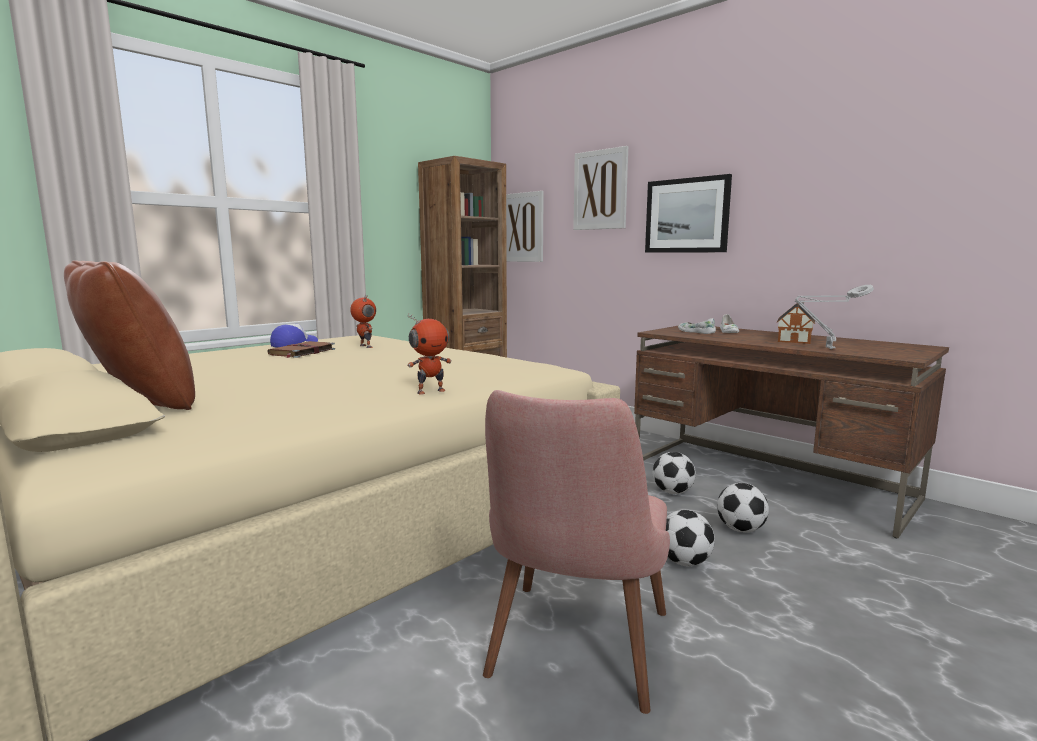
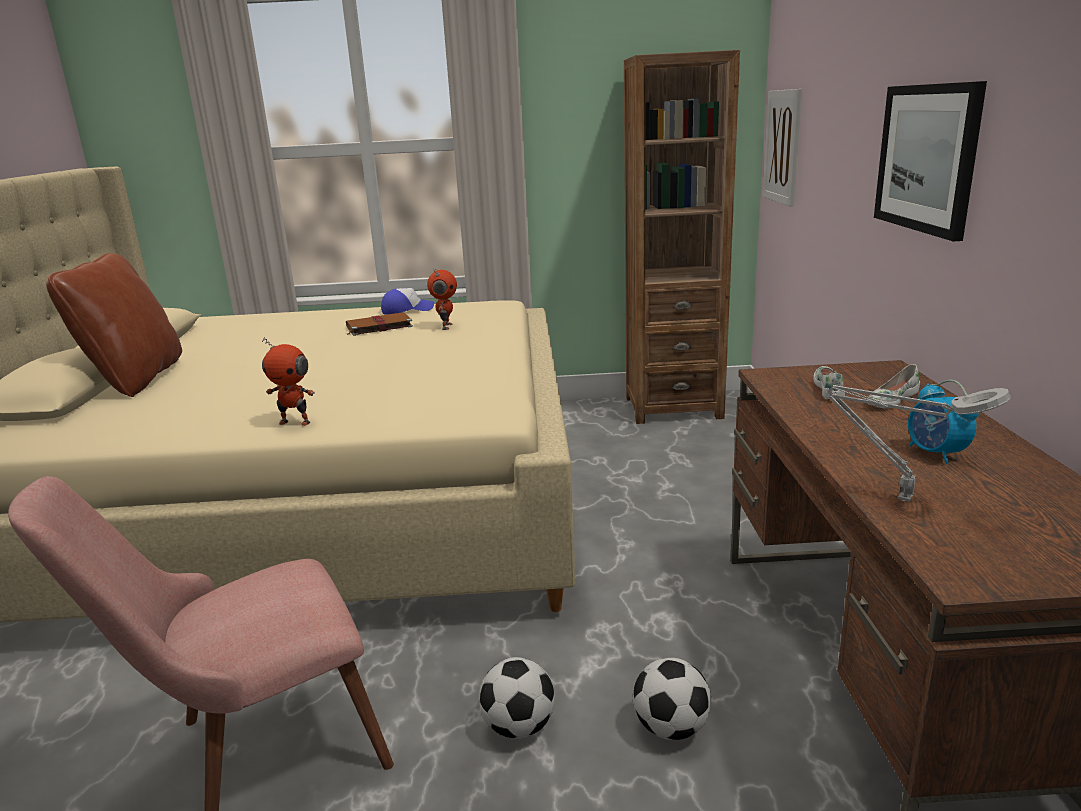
camera: 45 degrees right, 10 degrees up
(600, 190) = (848, 94): picture -> none
(672, 492) = (694, 628): football -> none
(795, 339) = (936, 453): toy house -> alarm clock

